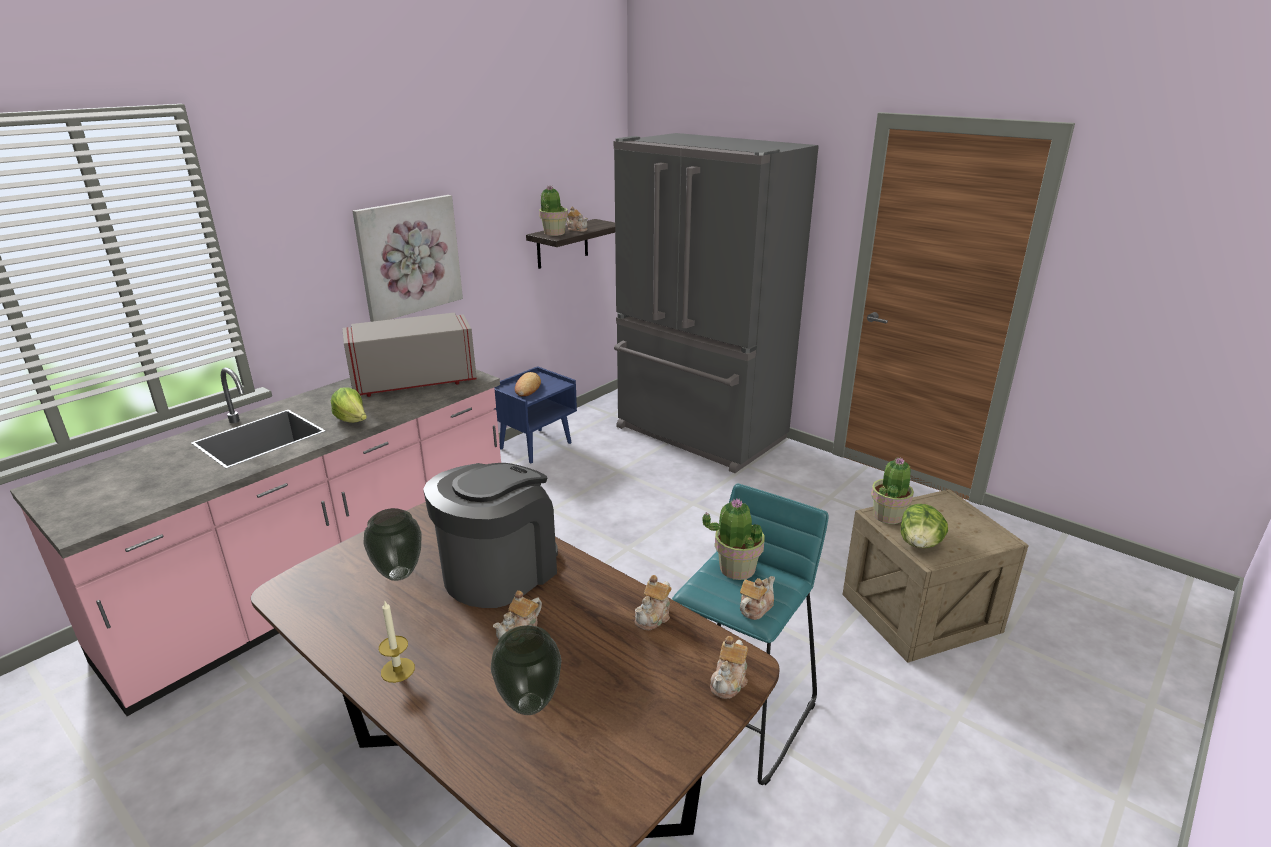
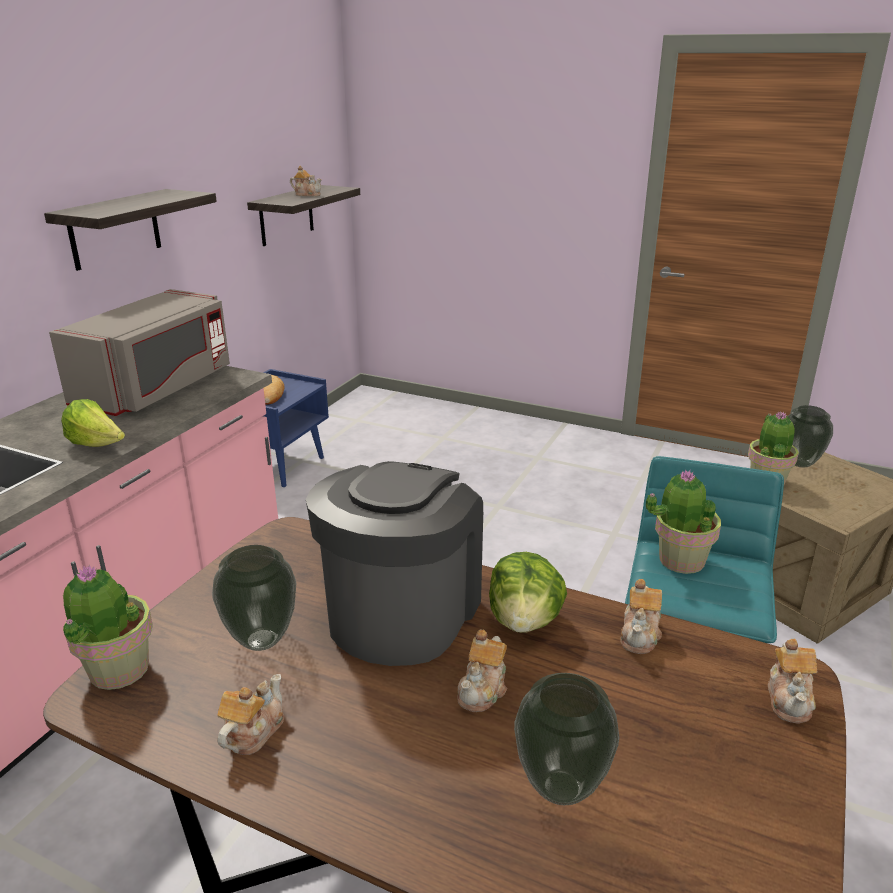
camera: 15 degrees left, 0 degrees up
(397, 670) = (340, 780): candle -> none
(409, 257) = (115, 229): picture -> shelf
(414, 381) = (157, 388): grey microwave -> grey microwave turned 150 degrees clockwise
(554, 233) = (282, 199): potted plant -> potted plant (118, 670)
(698, 434) = (467, 430): grey fridge -> none
(755, 608) = (735, 603): teapot -> teapot (253, 732)
(919, 544) = (819, 506): lettuce -> lettuce (525, 621)
(929, 504) = (799, 463): none -> vase

